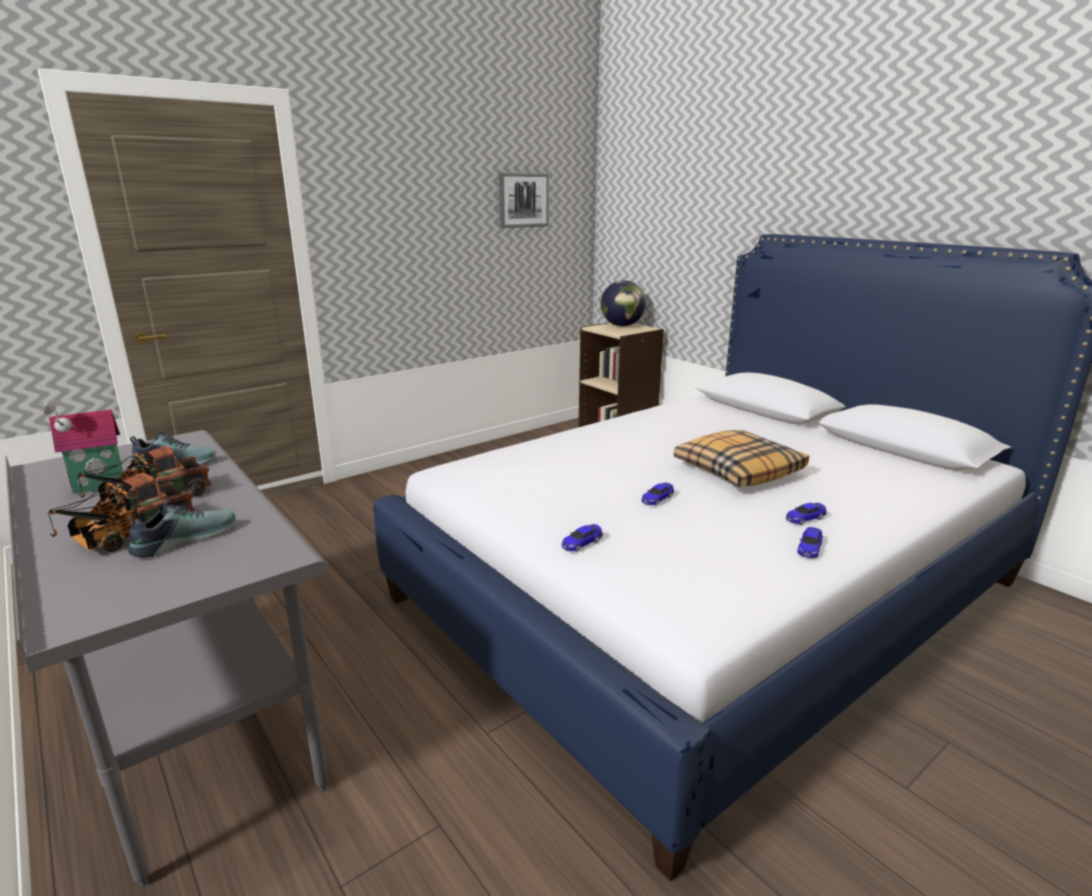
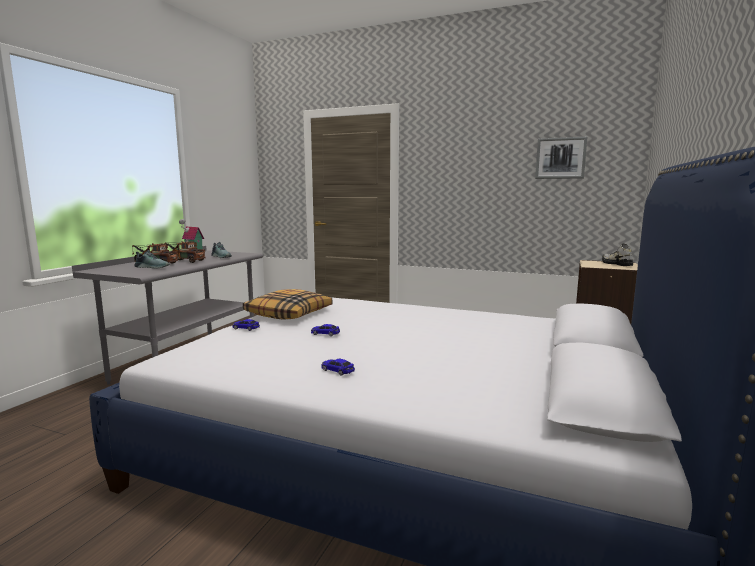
camera: 60 degrees right, 10 degrees down
(622, 326) = (616, 264): globe -> shoe
(737, 470) = (406, 345): pillow -> pillow (289, 314)
(809, 548) = (284, 376): toy car -> none

